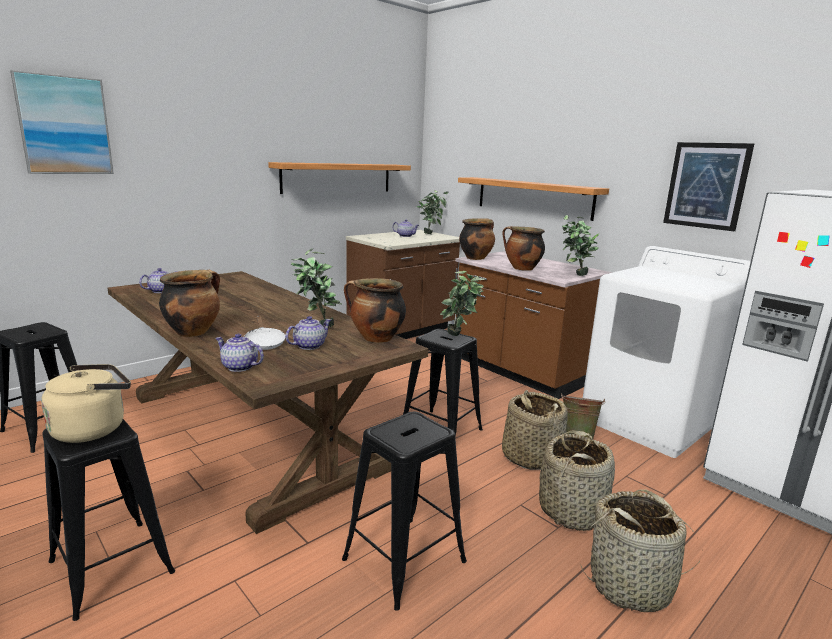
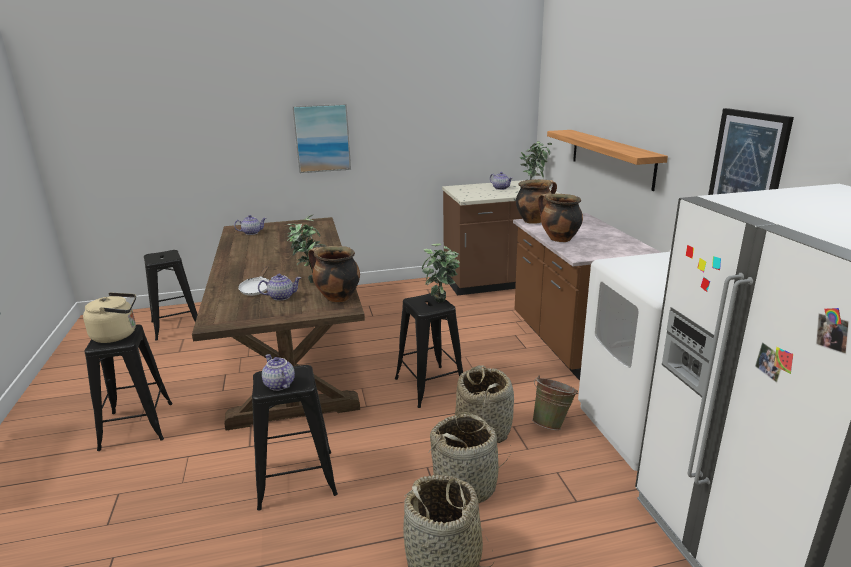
camera: 30 degrees right, 5 degrees up
(64, 125) = (197, 104): picture -> picture (322, 138)
(193, 332) = (226, 273): cooking pot -> none
(239, 367) = (215, 307): teapot -> teapot (278, 385)
(337, 178) = (435, 130): shelf -> none
(574, 275) = (604, 252): potted plant -> none

